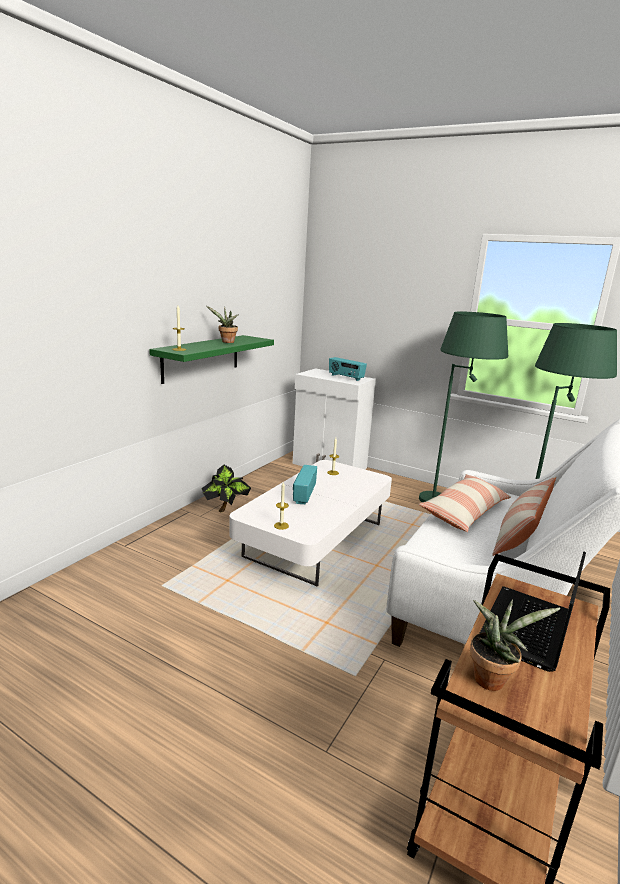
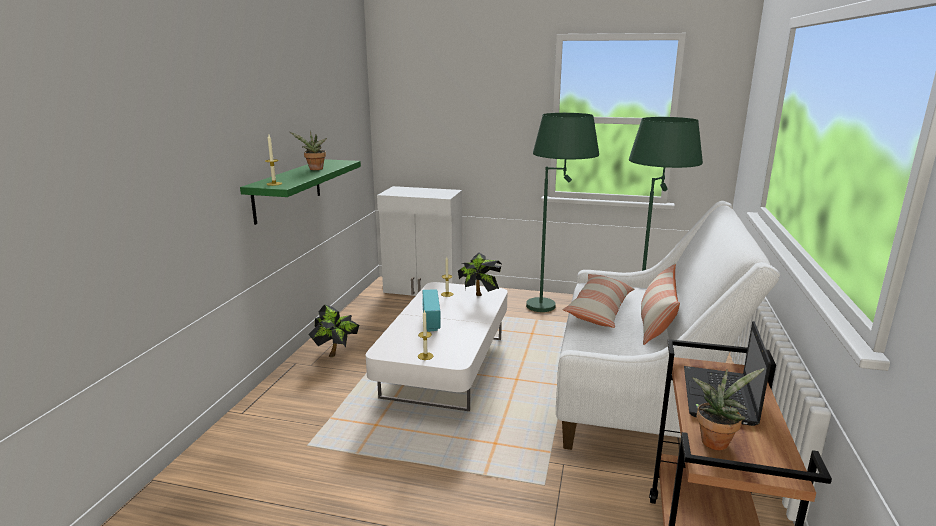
camera: 15 degrees left, 0 degrees up
(345, 377) = (432, 192): radio -> none
(360, 480) = (478, 297): none -> potted plant

